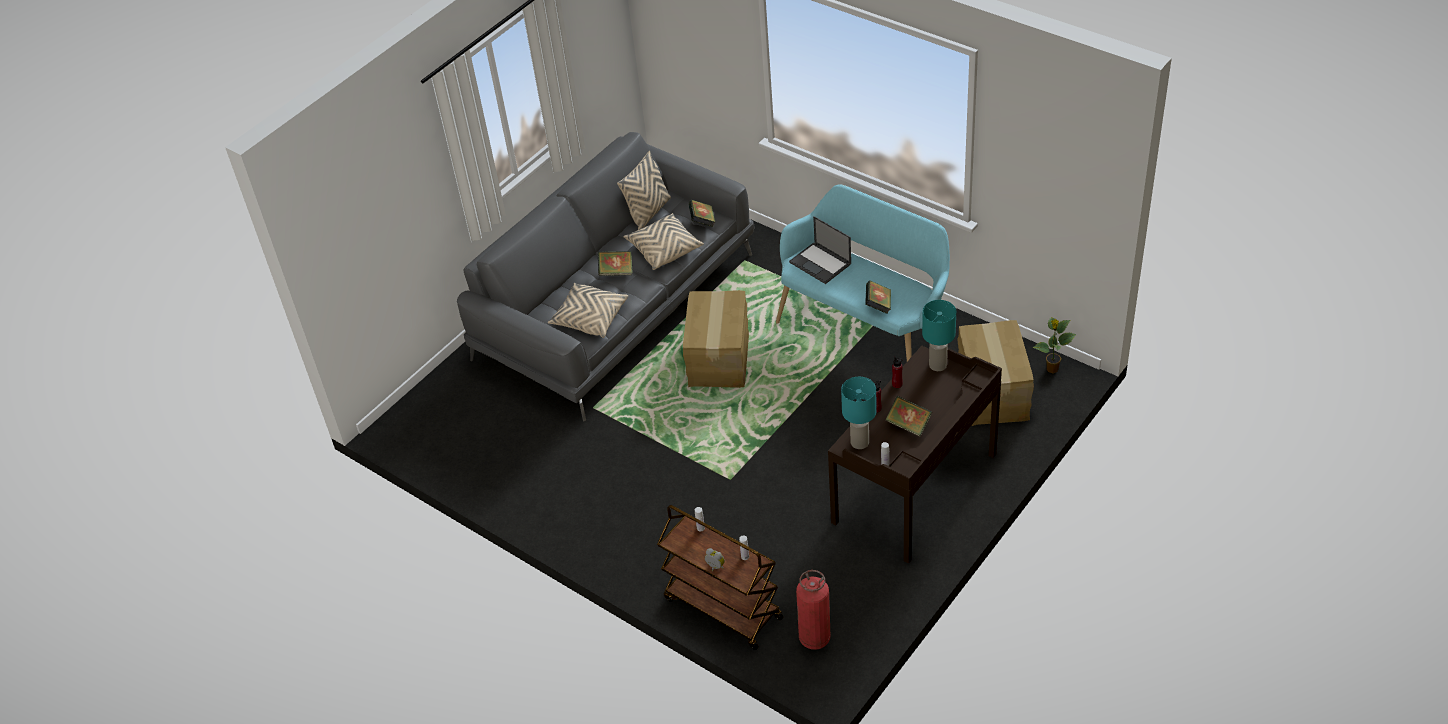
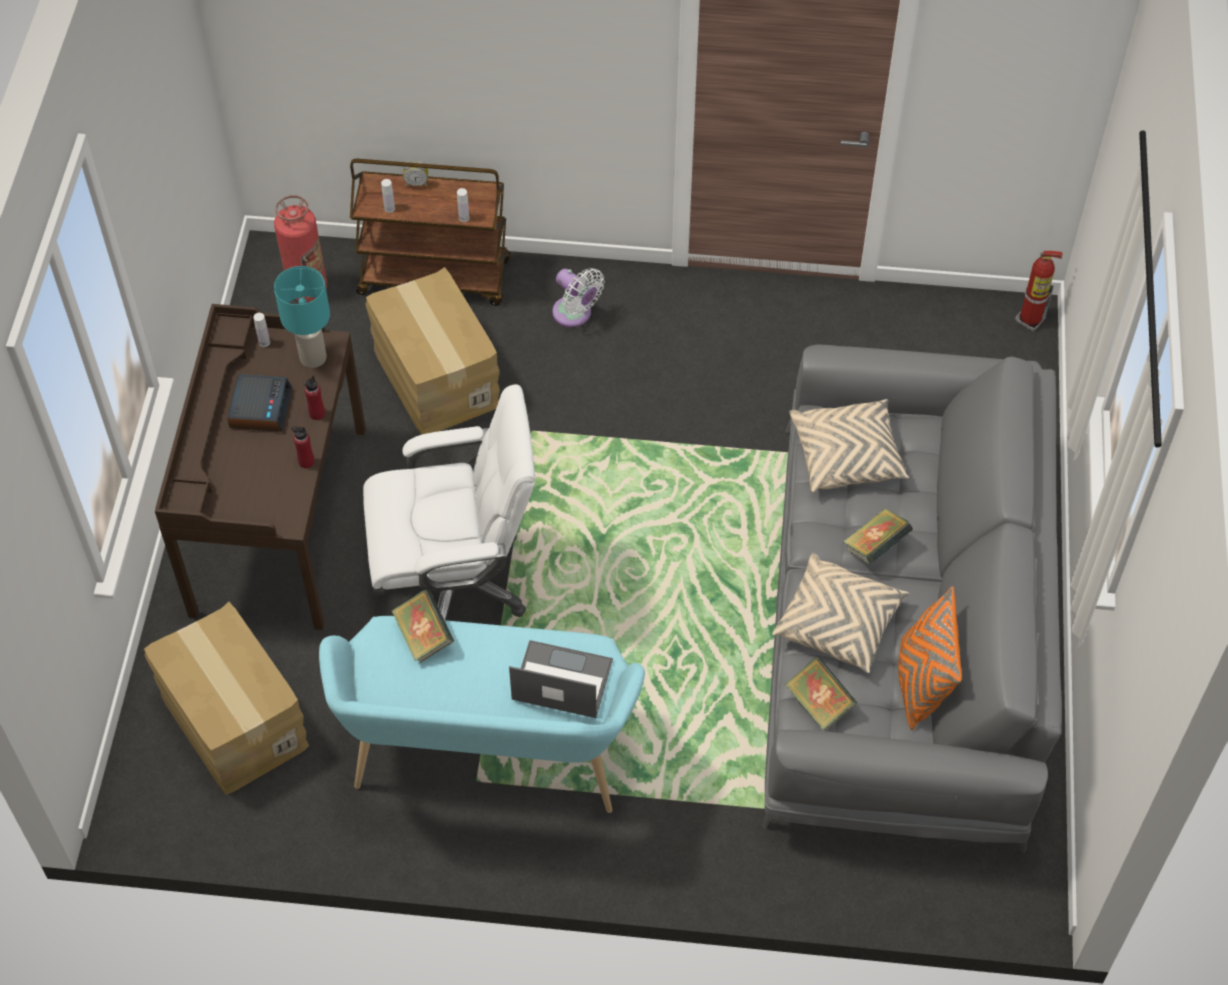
camera: 145 degrees right, 10 degrees up
(392, 425) = (1030, 320): none -> fire extinguisher
(648, 212) = (921, 683): beige pillow -> orange pillow
(650, 542) = (575, 314): none -> white fan
(720, 358) = (673, 605): cardboard box -> cardboard box (435, 378)
(830, 414) = (456, 582): none -> white office chair
(908, 425) = (260, 408): book -> alarm clock
(938, 365) = (261, 516): turquoise table lamp -> none
(1052, 369) = (159, 803): potted plant -> none

